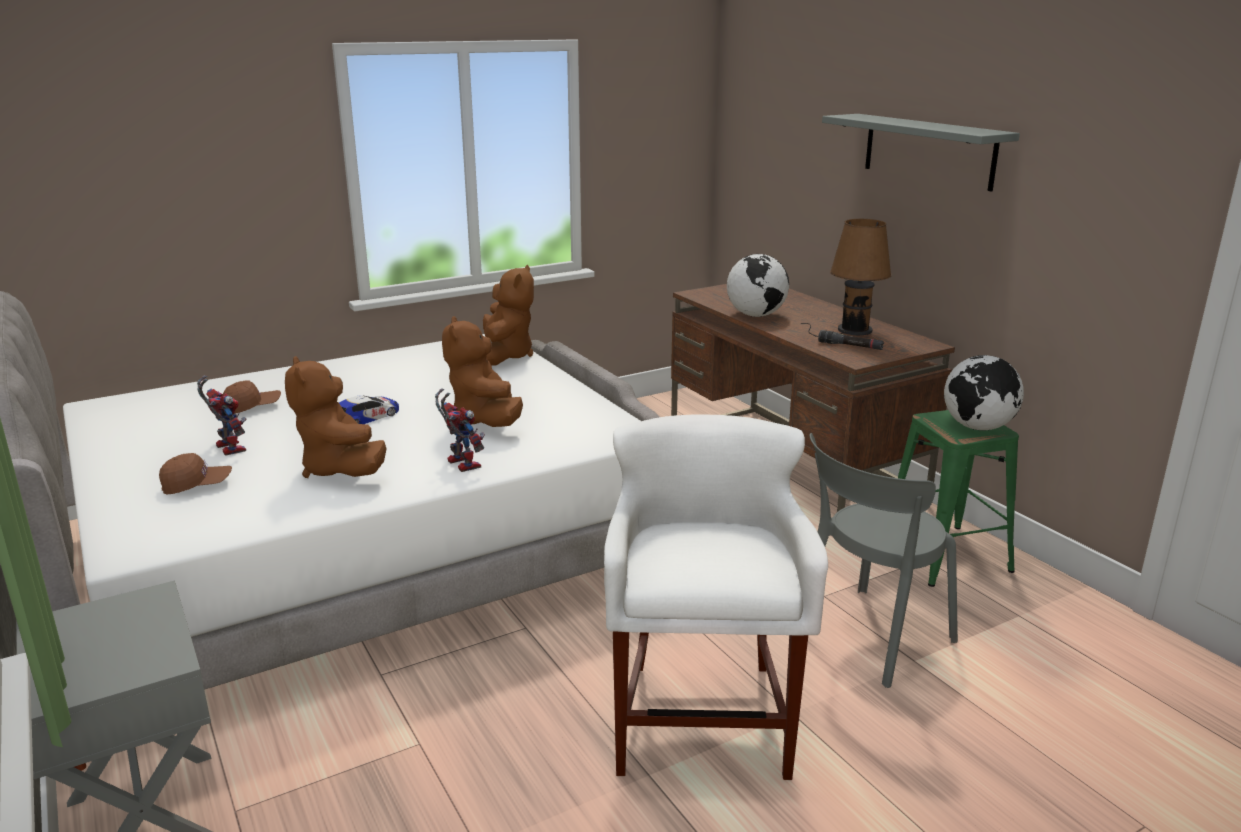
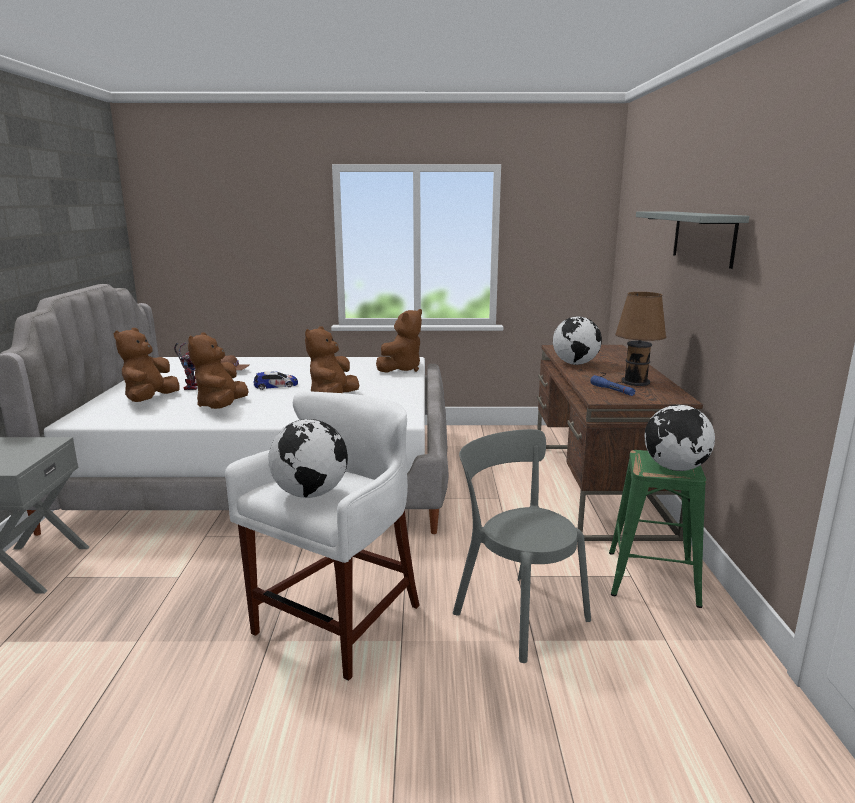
camera: 30 degrees right, 5 degrees down
(197, 485) = (150, 400): brown cap -> brown plush toy
(459, 463) = (282, 415): toy robot -> none
(721, 562) = (310, 494): none -> globe
(850, 346) = (612, 390): black flashlight -> blue flashlight
(867, 637) = (516, 613): grey chair -> grey chair turned 60 degrees clockwise

